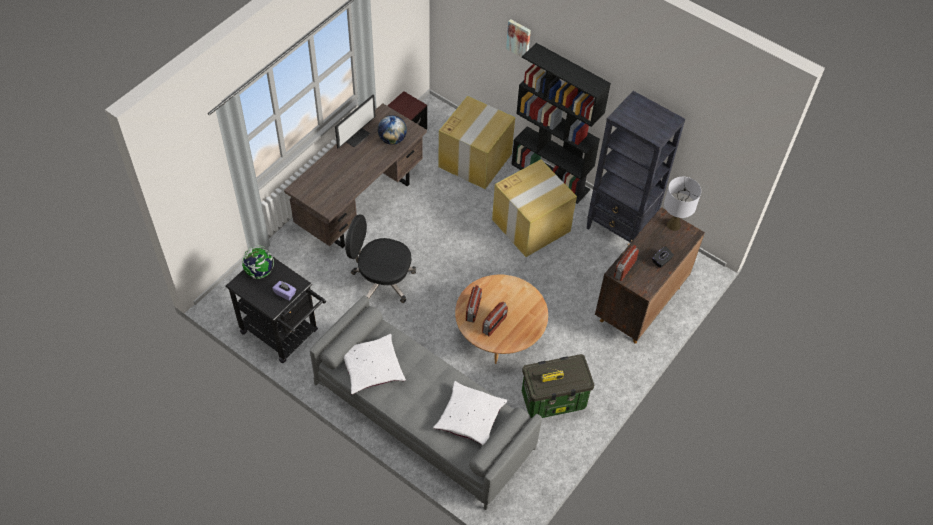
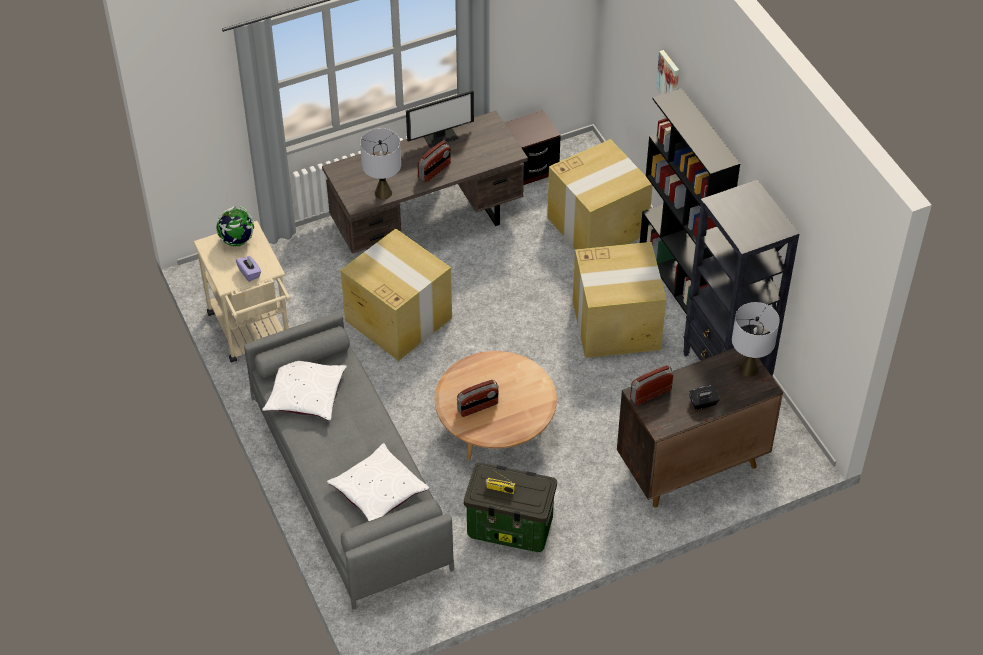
camera: 30 degrees right, 5 degrees down
(284, 334) = (252, 333): black cart -> beige cart
(342, 193) = (383, 193): none -> grey table lamp
(382, 280) = (397, 318): black office chair -> cardboard box
(392, 139) = (480, 154): globe -> none
(473, 309) = (464, 381): radio -> radio (434, 171)

